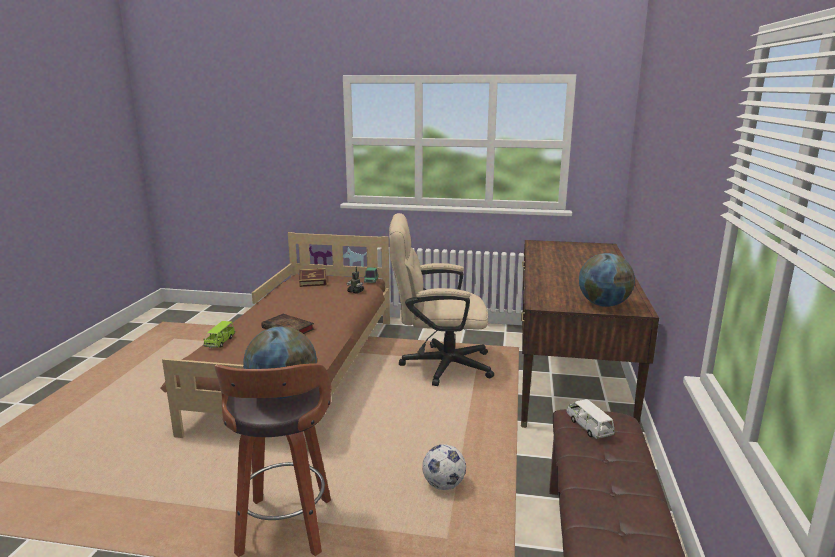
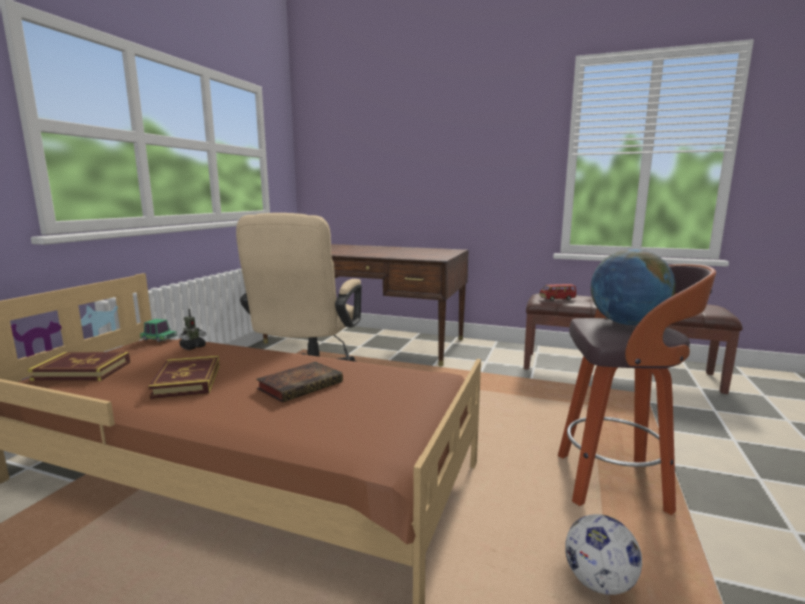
camera: 80 degrees left, 5 degrees down
(220, 342) = (315, 438): green toy car -> none
(297, 303) = (187, 381): none -> book
(443, 484) = (524, 401): football -> football (598, 582)
(589, 427) = (557, 299): white toy car -> red toy car
(603, 304) = (442, 252): globe -> none

